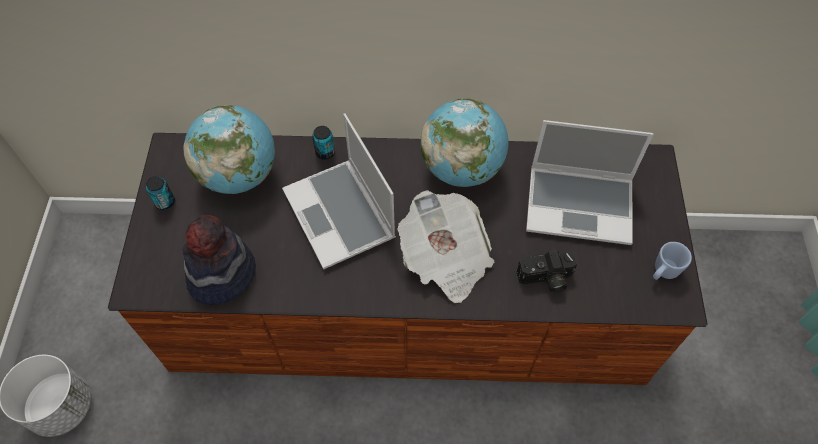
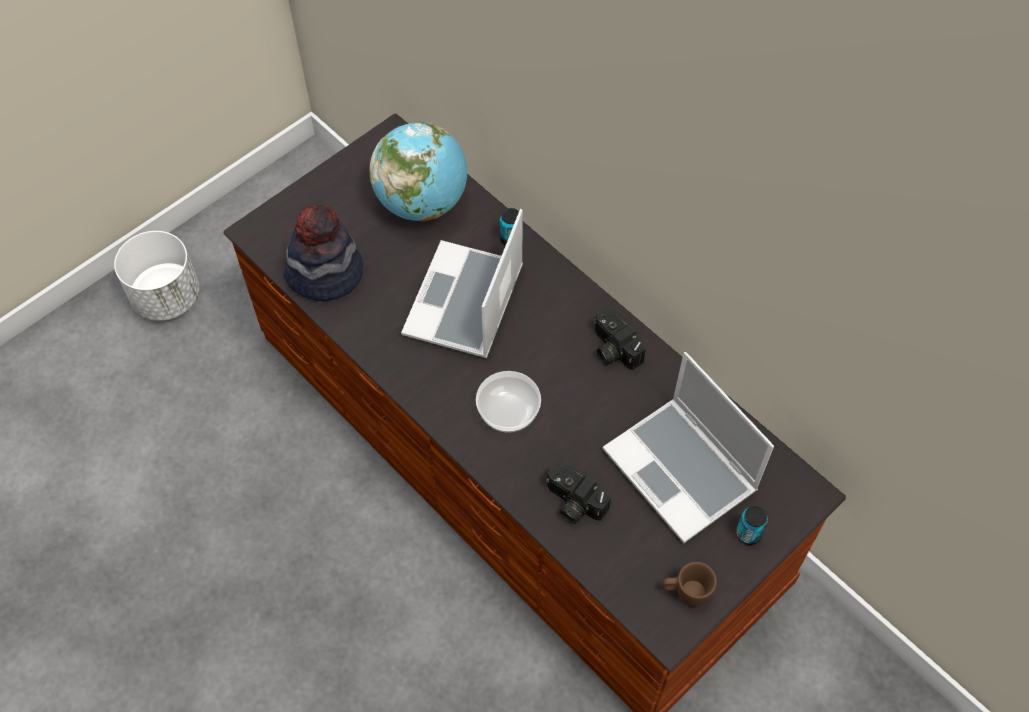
camera: 45 degrees right, 0 degrees up
(165, 202) = (344, 179): can -> can (748, 533)
(445, 259) = (508, 412): newspaper -> bowl
(461, 168) = (612, 349): globe -> camera
(663, 272) = (686, 592): blue mug -> brown mug

